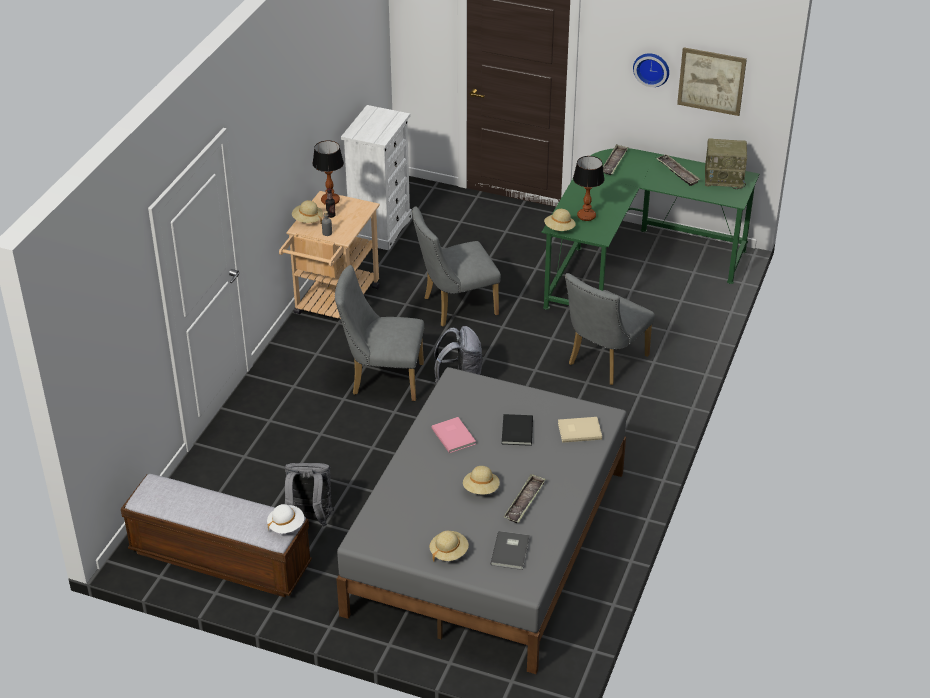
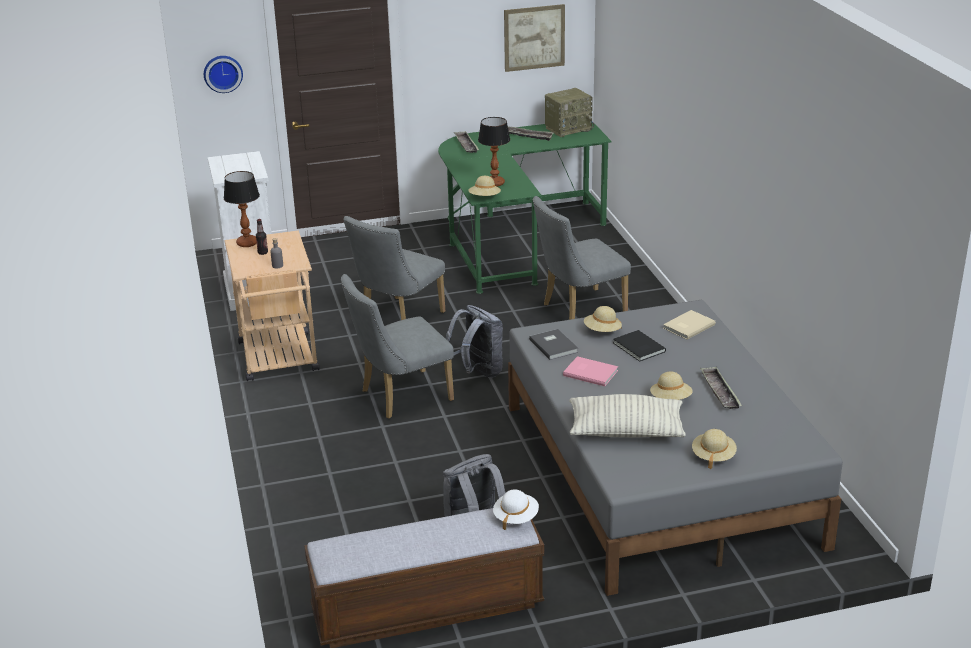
camera: 35 degrees left, 10 degrees down
(307, 220) = (243, 263): beige hat -> beige hat (602, 331)
(415, 499) = (626, 431): none -> pillow
(511, 551) = (762, 430): grey book -> grey book (554, 345)
(604, 362) = (578, 310): grey chair -> grey chair turned 60 degrees clockwise
(652, 68) = (476, 42): wall clock -> wall clock (222, 73)

